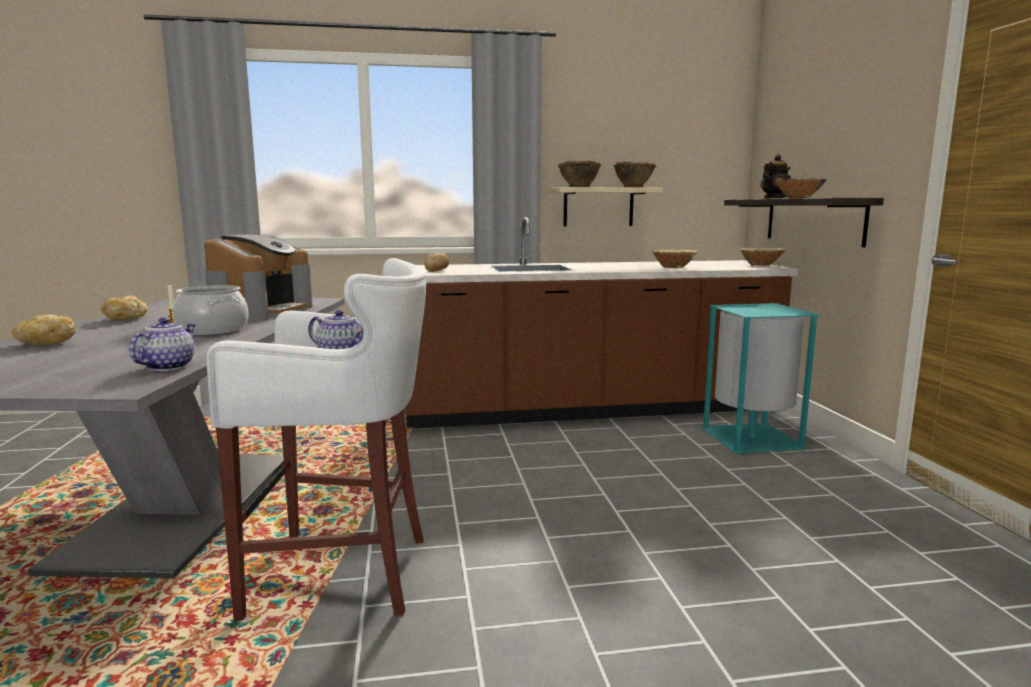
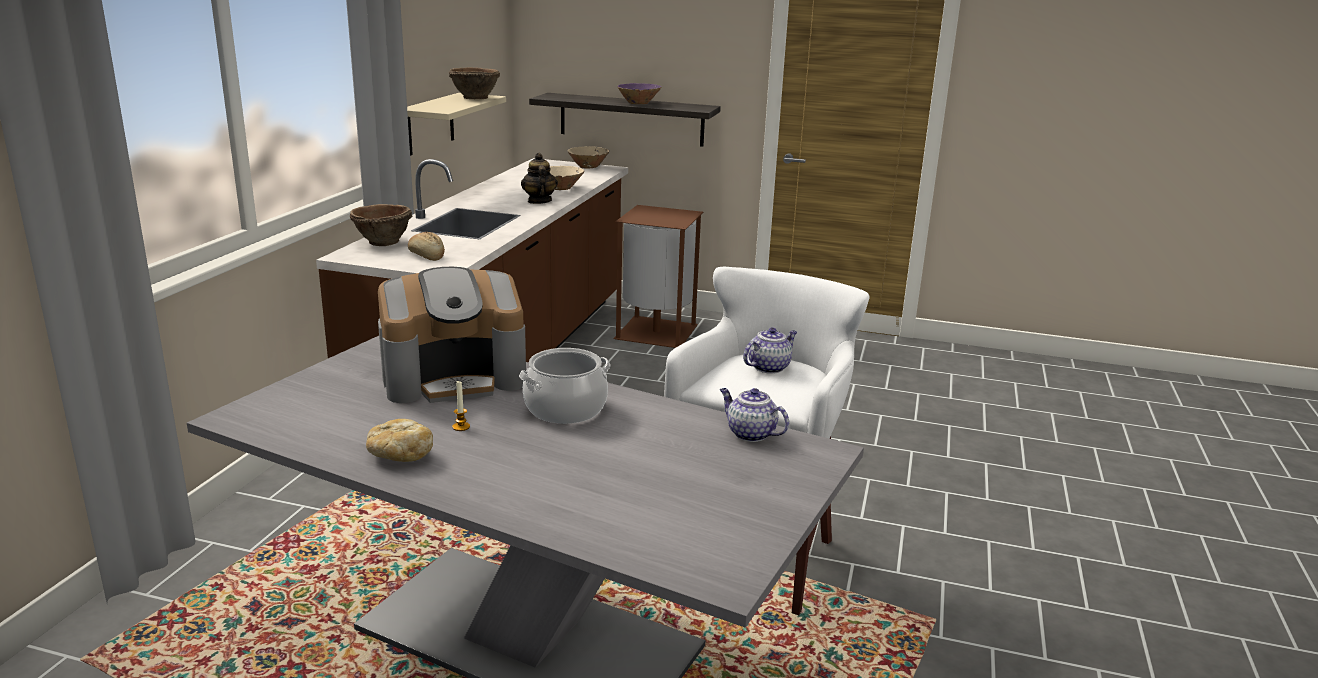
camera: 65 degrees left, 10 degrees up
(45, 344) = (553, 498): bread -> none
(261, 312) = (454, 377): coffee machine -> coffee machine turned 120 degrees clockwise
(578, 187) = (444, 107): brown bowl -> brown bowl (382, 242)
(753, 438) = (658, 332): turquoise trash can -> brown trash can
(774, 198) = (591, 99): teapot -> teapot (539, 201)

